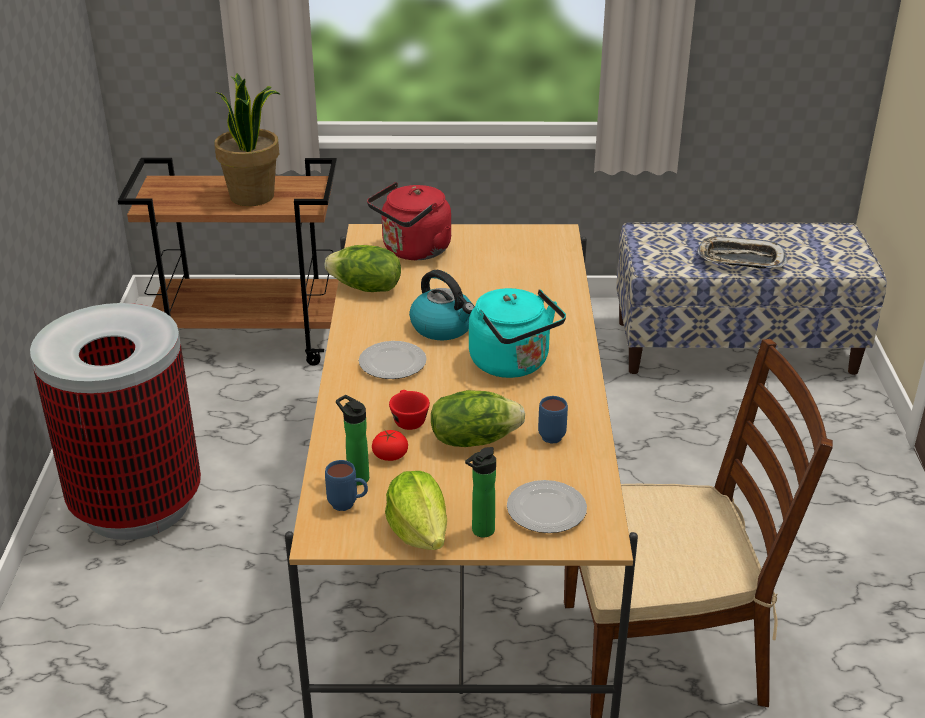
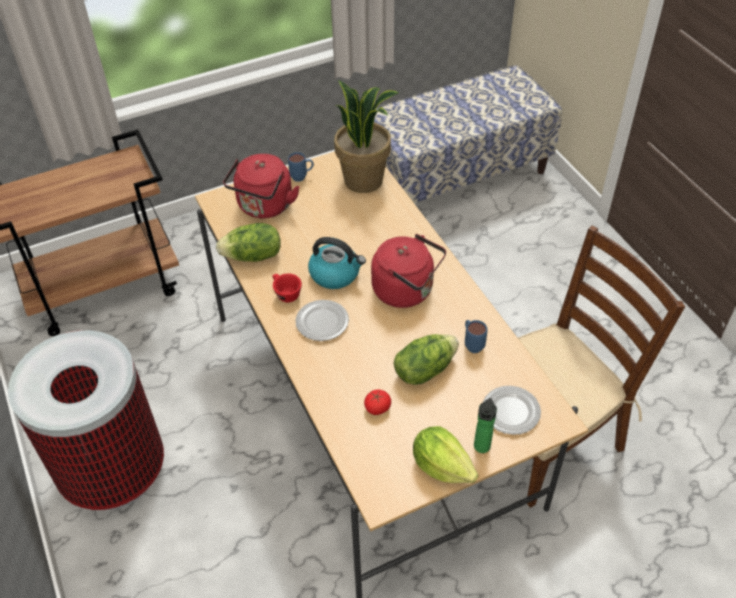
camera: 25 degrees left, 15 degrees up
(253, 196) = (88, 186): potted plant -> potted plant (364, 180)
(348, 505) = (379, 464): blue mug -> blue mug (302, 177)
(356, 477) = (367, 437): bottle -> none
(408, 419) = (367, 370): red cup -> red cup (285, 293)
(513, 364) = (406, 291): turquoise kettle -> red kettle
(740, 259) = (462, 121): tray -> none

